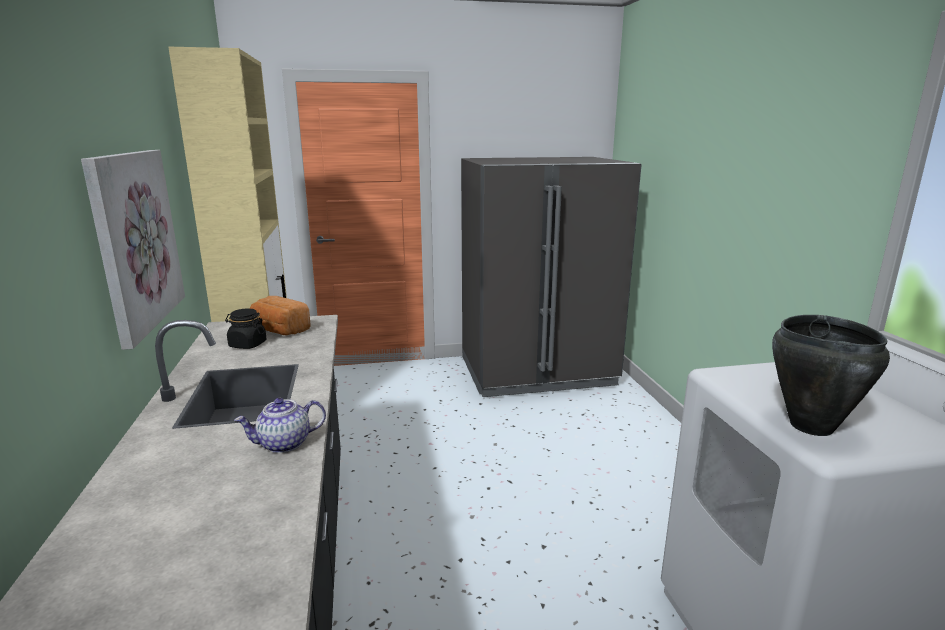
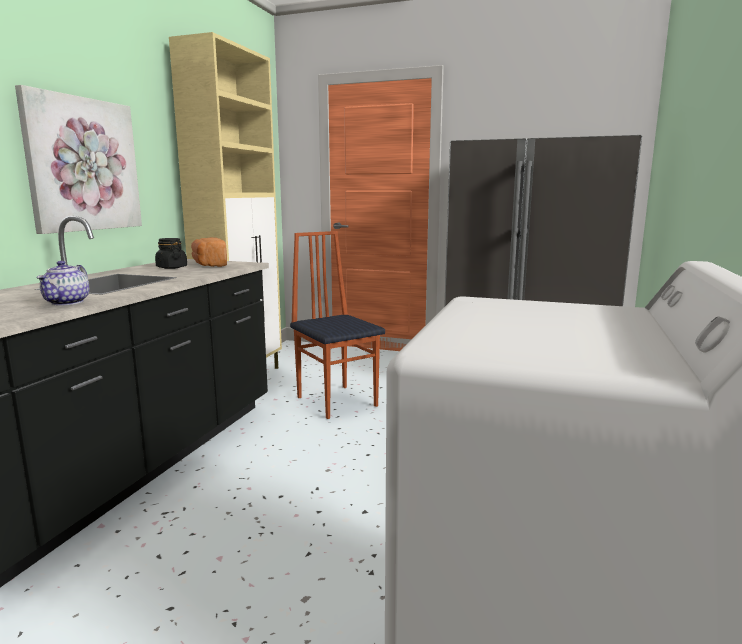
camera: 30 degrees right, 5 degrees down
(284, 444) = (67, 302): teapot -> teapot turned 90 degrees counterclockwise
(401, 436) = (337, 401): none -> chair
(810, 426) = (467, 335): black cooking pot -> none

